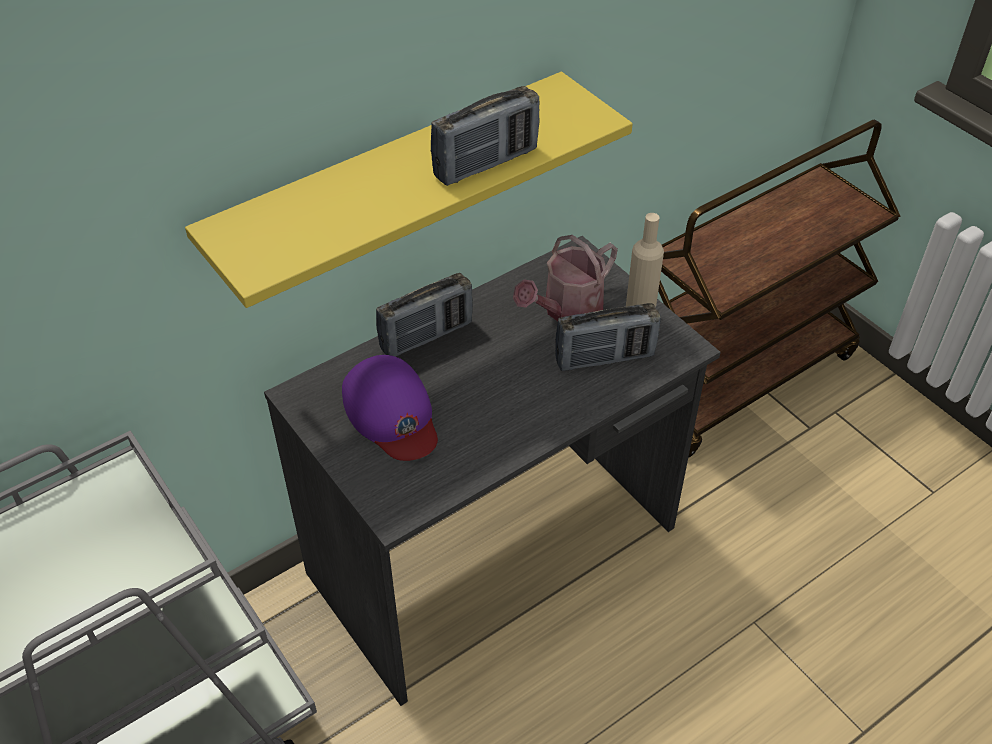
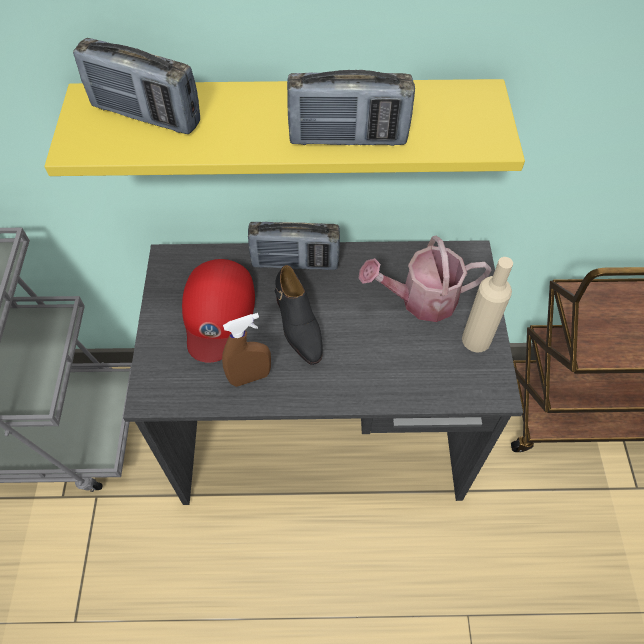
camera: 35 degrees right, 10 degrees up
(392, 414) = (217, 312): purple cap -> red cap
(473, 448) = (250, 377): none -> brown spray bottle
(477, 384) = (298, 324): none -> black shoe
(604, 358) = (416, 360): radio -> radio (146, 115)

